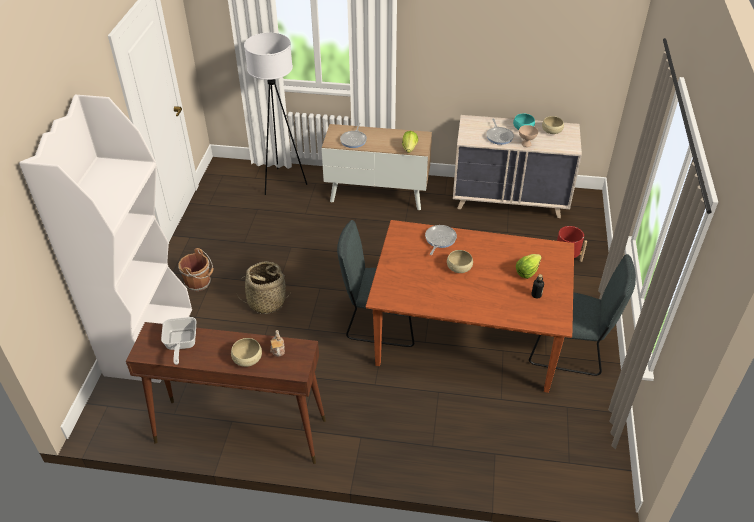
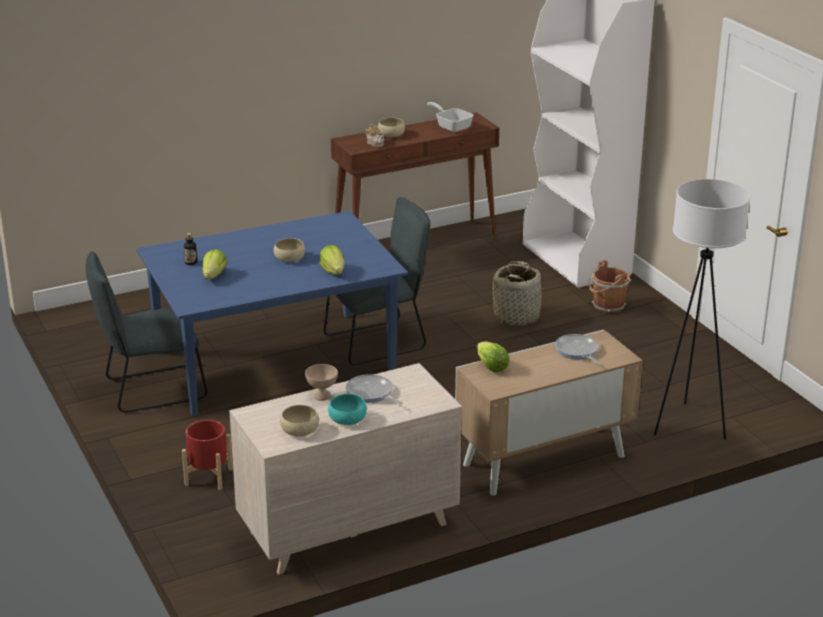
camera: 145 degrees right, 15 degrees down
(439, 239) = (333, 271): frying pan -> lettuce
(466, 338) = (275, 361): brown dining table -> blue dining table

